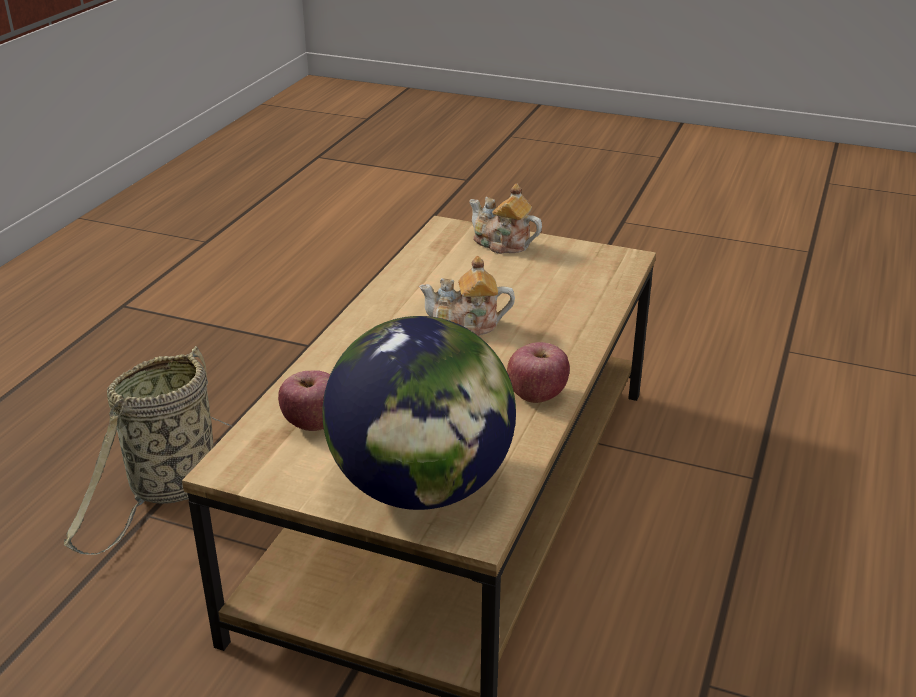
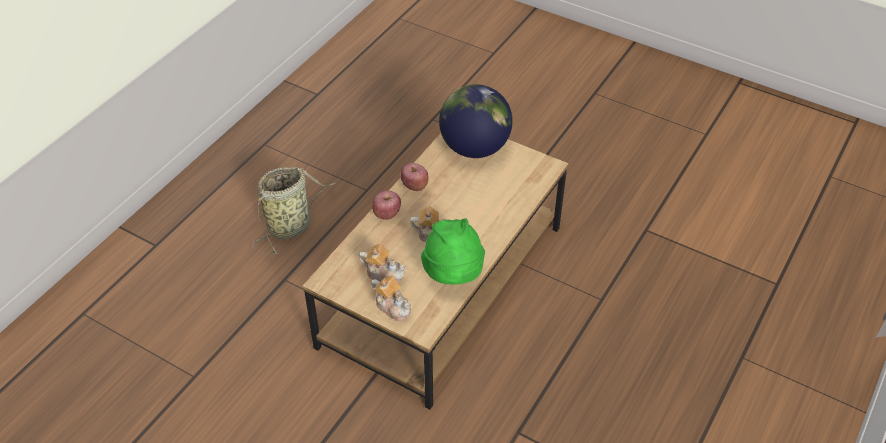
camera: 170 degrees left, 15 degrees up
(170, 489) = (593, 314): basket -> basket (291, 225)
(314, 424) = (515, 182): apple -> apple (386, 214)
(417, 282) = (453, 275): none -> green hat
(534, 273) = (384, 273): none -> teapot

